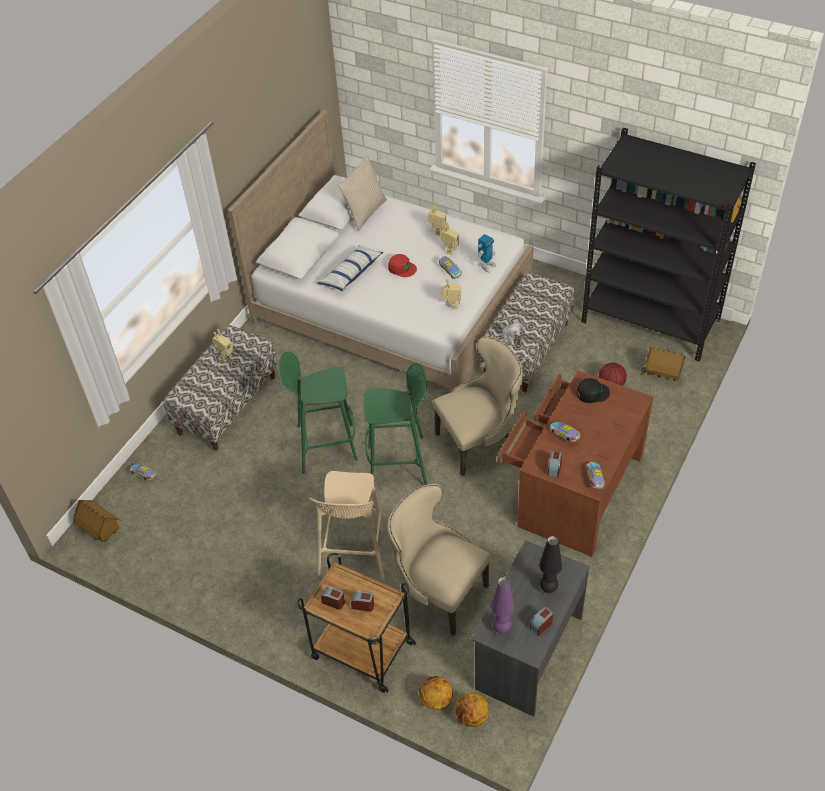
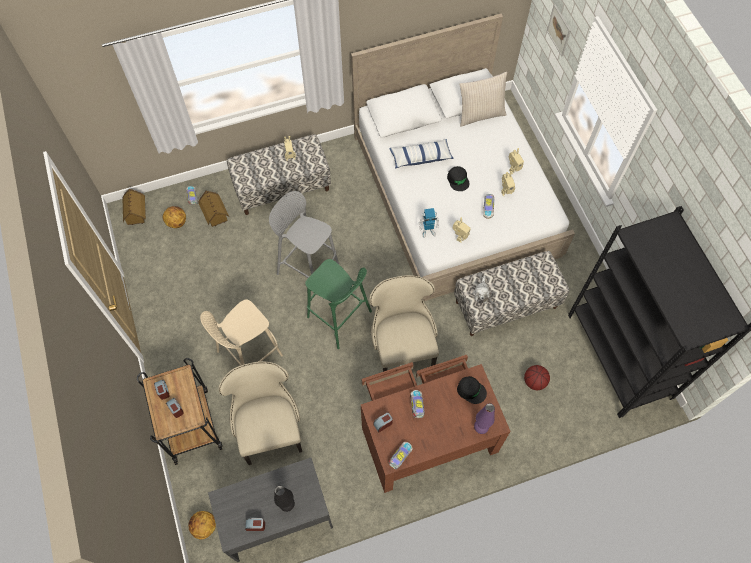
camera: 40 degrees right, 15 degrees up
(325, 446) = (308, 266): green stool -> grey stool
(390, 88) = (559, 30): none -> picture
(402, 268) = (458, 180): red cap -> black cap
(435, 700) = (196, 496): basketball -> basketball (176, 222)
(479, 442) = (402, 346): beige chair -> beige chair turned 120 degrees counterclockwise
(486, 266) = (517, 225): toy robot -> toy robot (428, 231)
(502, 628) = (231, 504): purple table lamp -> purple table lamp (480, 428)
(662, 373) = (580, 404): toy house -> toy house (215, 216)

